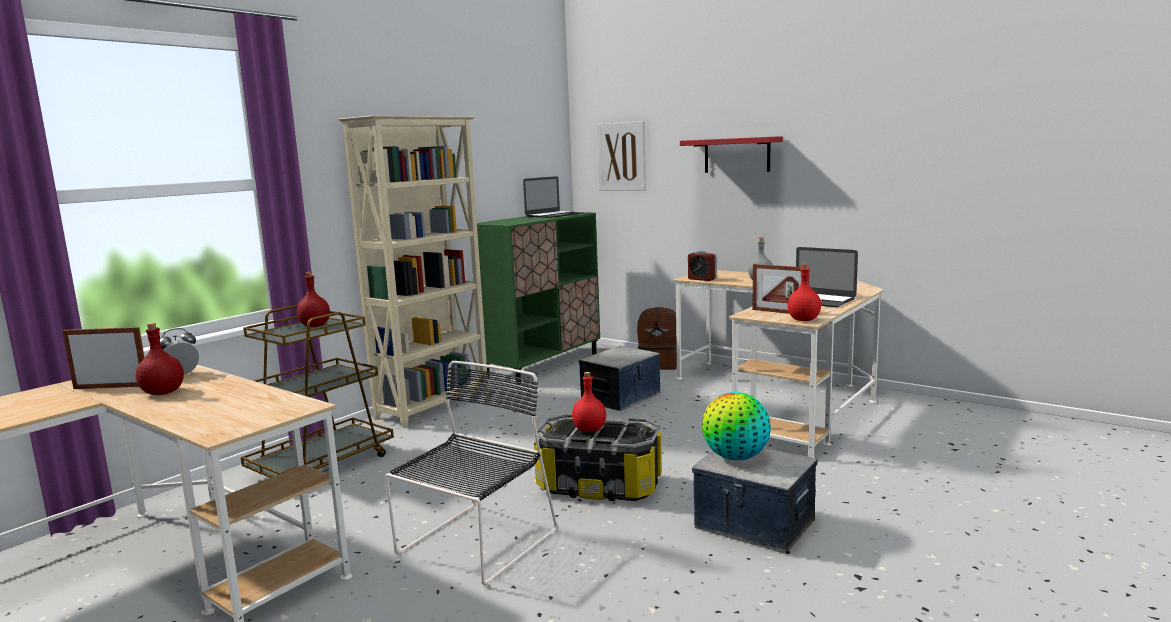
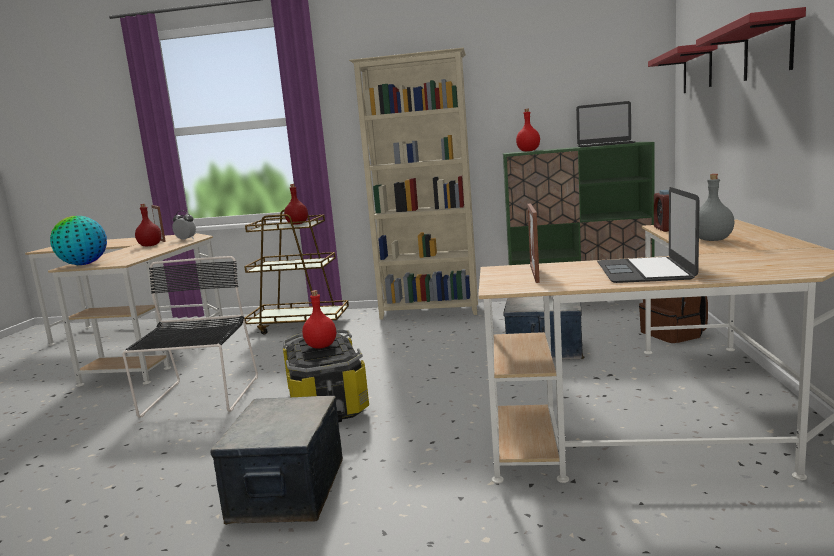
camera: 60 degrees right, 0 degrees up
(474, 545) = (200, 398): black chair -> black chair turned 90 degrees counterclockwise
(622, 157) = (697, 70): picture -> red shelf
(736, 457) = (285, 409): globe -> globe (83, 264)
(803, 320) = (506, 285): red bottle -> red bottle (528, 151)

